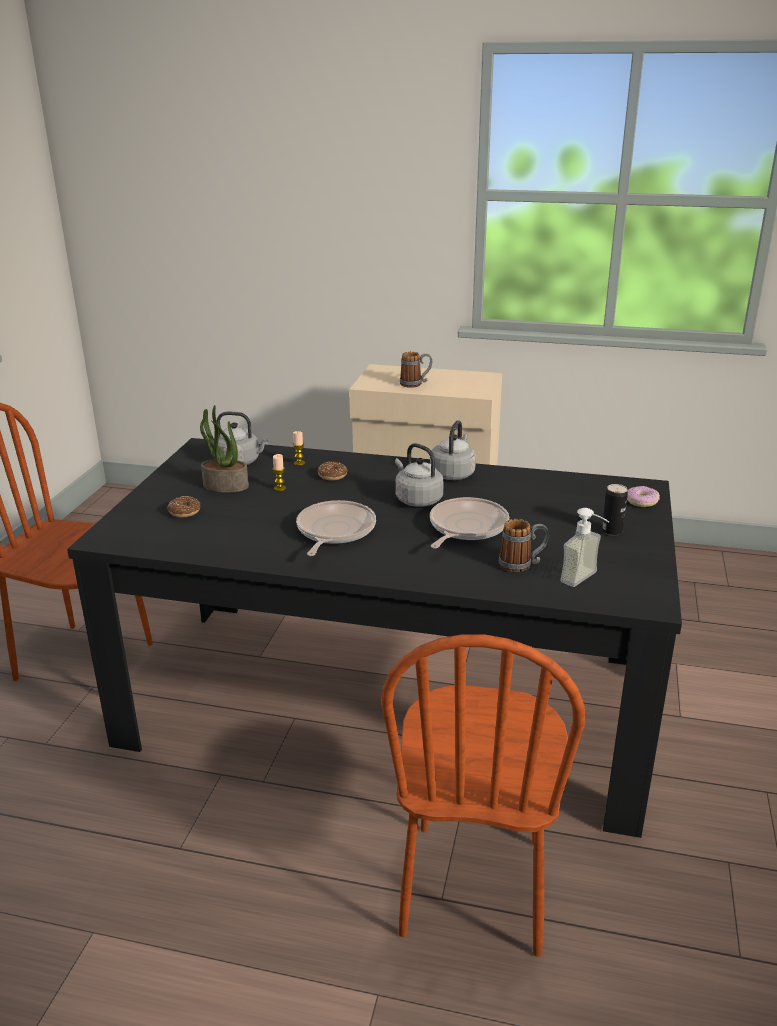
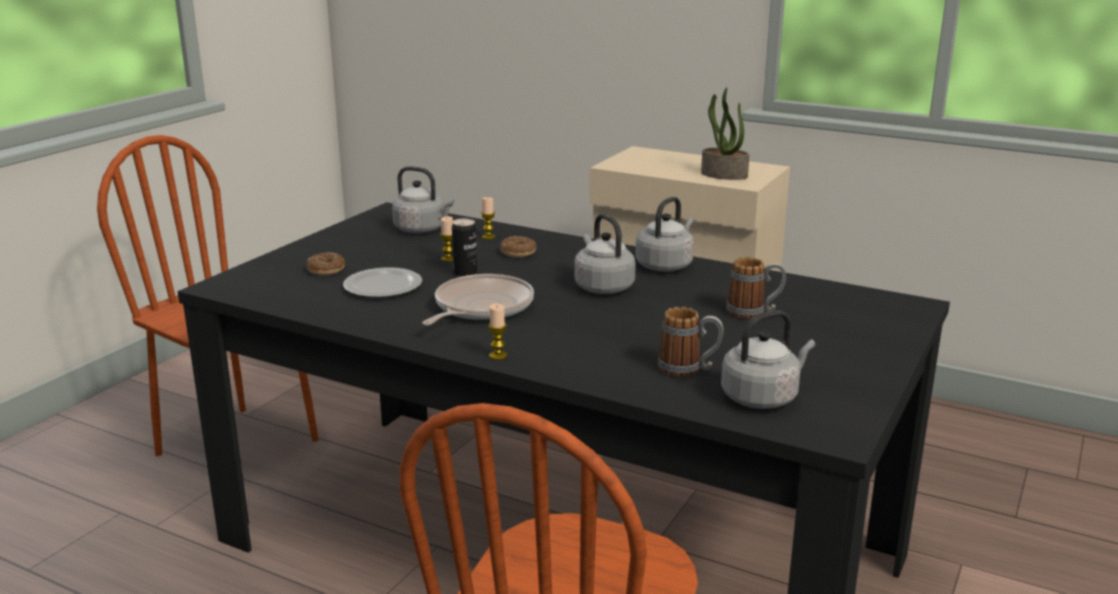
camera: 15 degrees right, 5 degrees down
(225, 486) = (388, 250): potted plant -> potted plant (723, 175)
(242, 522) = (381, 286): none -> plate
(375, 573) = (498, 356): none -> candle
(415, 384) = (673, 168): mug -> mug (754, 312)
(466, 527) = (643, 322): frying pan -> none
(586, 580) = (762, 397): soap dispenser -> grey kettle
(612, 531) = (834, 347): can -> can (465, 273)
(641, 501) = (896, 320): donut -> none

